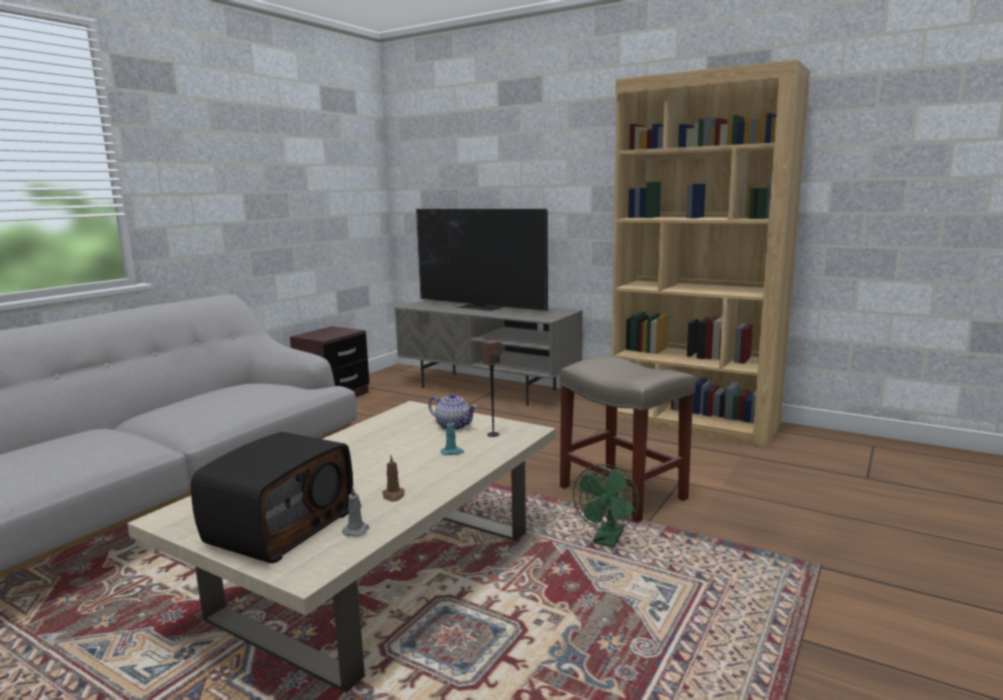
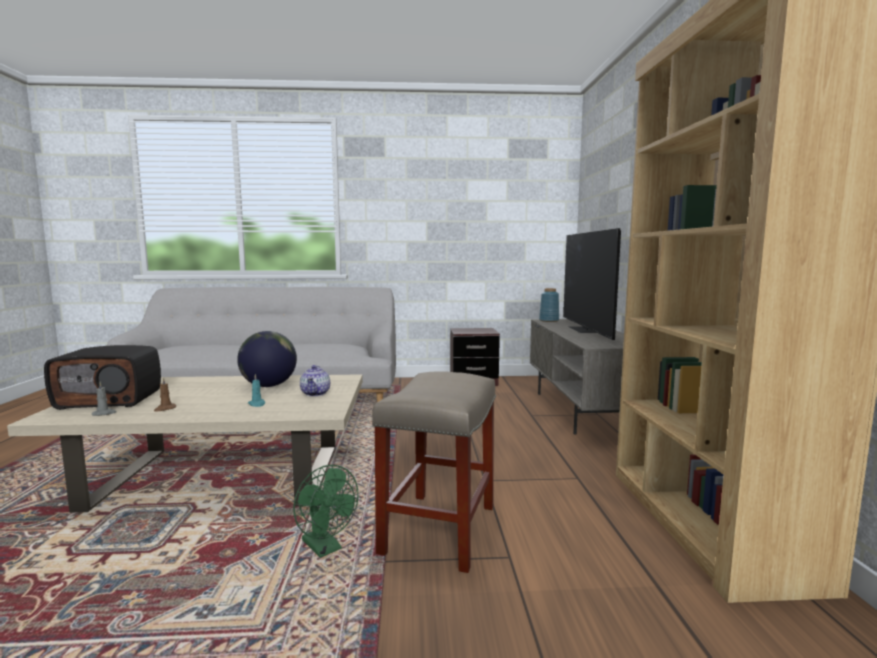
camera: 55 degrees right, 5 degrees down
(381, 440) = (269, 385): none -> globe
(416, 305) = (549, 320): none -> blue vase
(493, 434) = (306, 406): speaker -> none
(607, 541) = (325, 548): green fan -> green fan turned 120 degrees counterclockwise

